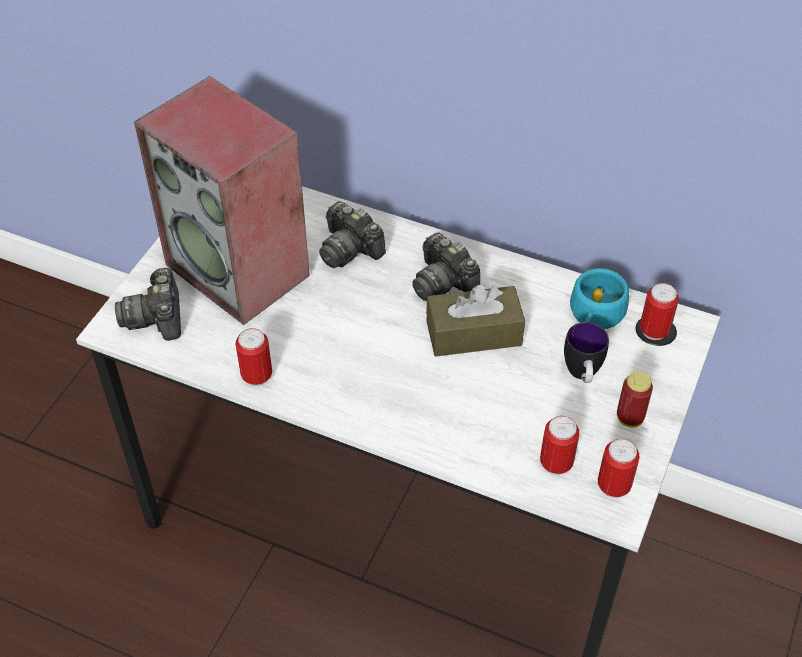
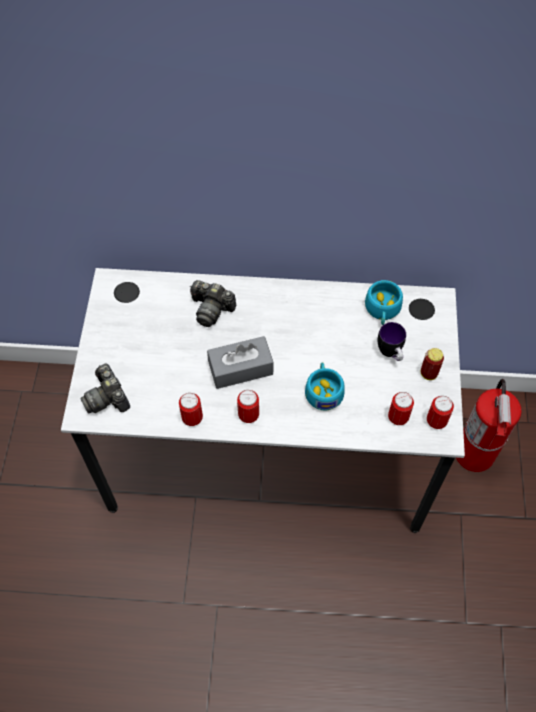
camera: 20 degrees left, 10 degrees up
(240, 270) = (147, 346): speaker -> none
(354, 333) = (240, 368): none -> grey tissue box
(443, 282) = (281, 315): camera -> none
(460, 395) = (323, 390): none -> turquoise cup
(473, 333) = (314, 345): brown tissue box -> none
(654, 331) = (421, 310): can -> can (248, 415)
(715, 620) = (474, 454): none -> fire extinguisher

